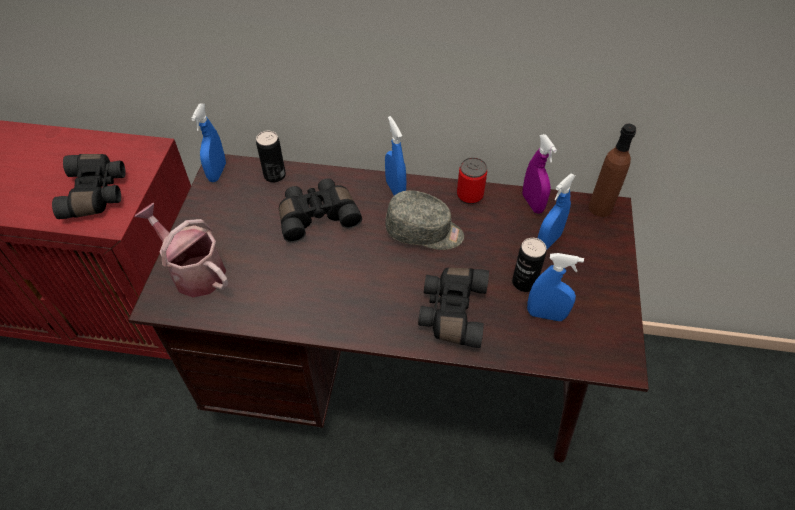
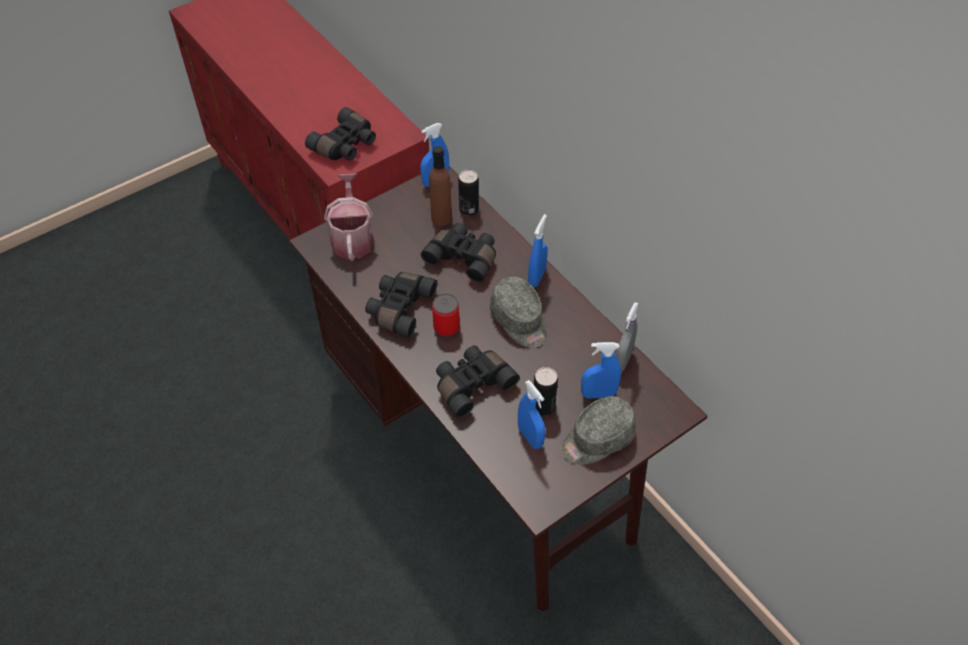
camera: 45 degrees right, 0 degrees up
(313, 298) = (399, 308): none -> black binoculars
(470, 195) = (584, 320): can -> can (446, 327)
(532, 203) = (623, 361): purple spray bottle -> grey spray bottle
(590, 275) = (596, 439): none -> grey cap
(600, 208) = (671, 403): brown bottle -> brown bottle (441, 218)

